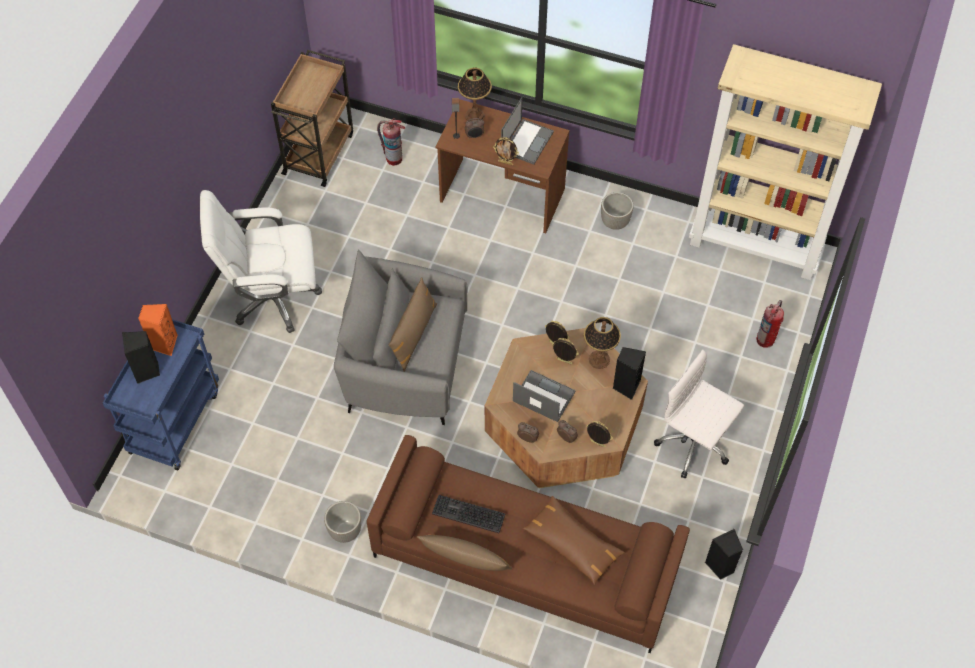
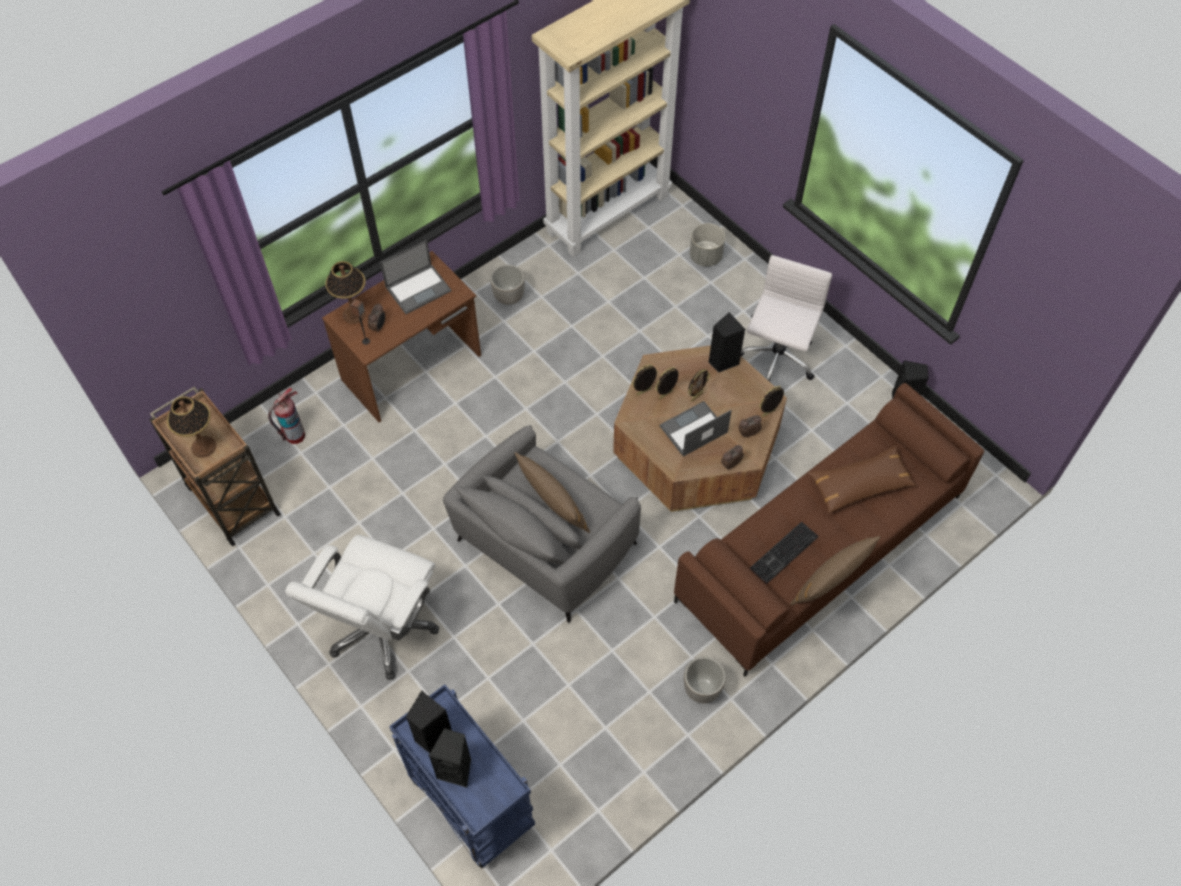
camera: 60 degrees left, 0 degrees up
(164, 344) = (432, 736): orange speaker -> black speaker
(505, 162) = (430, 317): picture frame -> picture frame (696, 396)
(527, 141) = (419, 288): laptop -> laptop turned 90 degrees clockwise
(599, 360) = (682, 367): table lamp -> table lamp (204, 447)
(695, 444) = (776, 359): white office chair -> white office chair turned 135 degrees clockwise
(765, 340) = (706, 257): fire extinguisher -> grey planter

